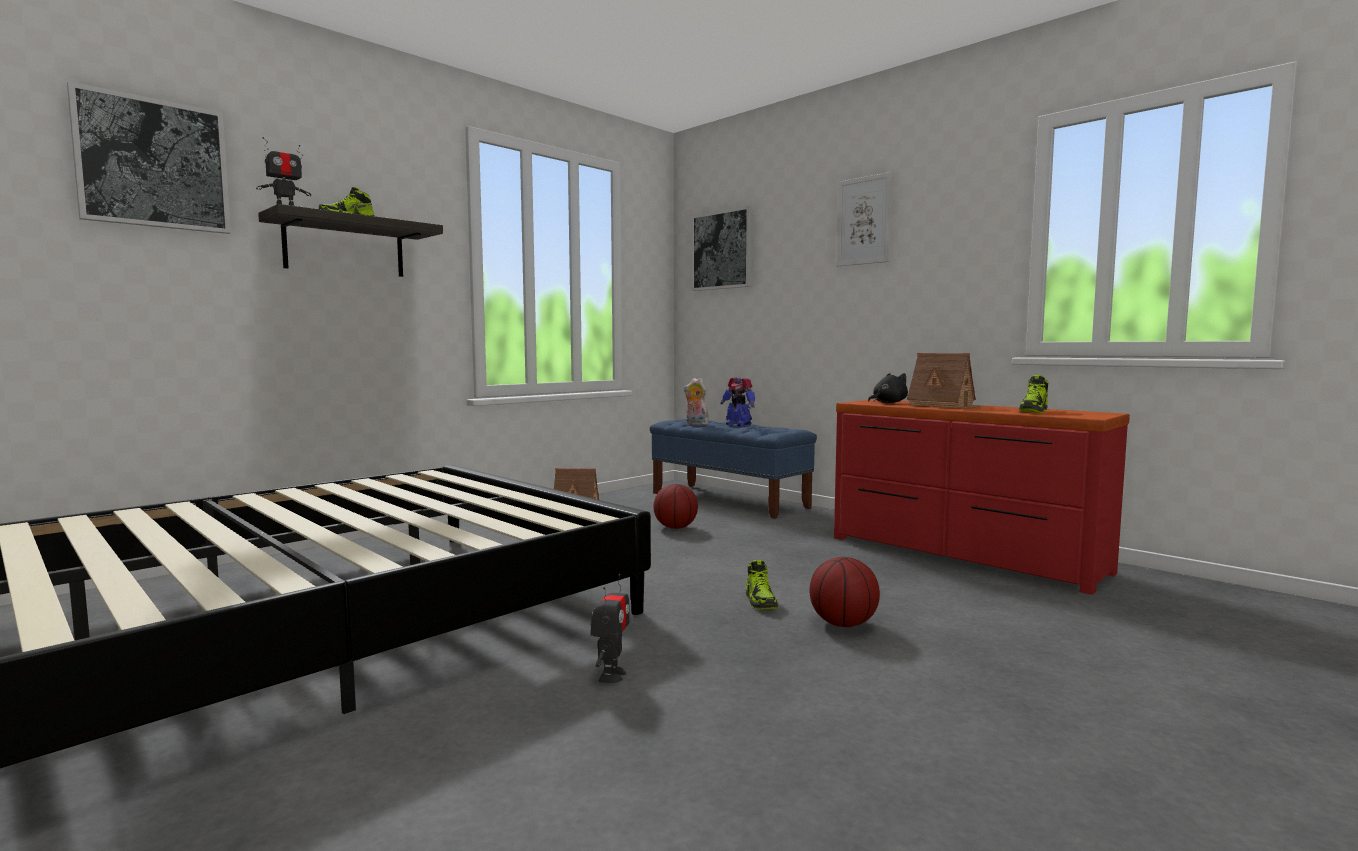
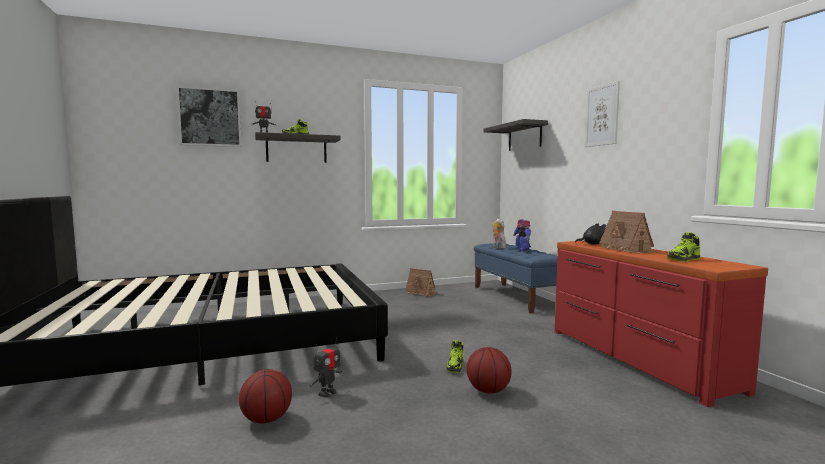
camera: 25 degrees right, 0 degrees up
(675, 527) = (462, 311): basketball -> basketball (267, 419)
(722, 250) = (524, 137): picture -> shelf

